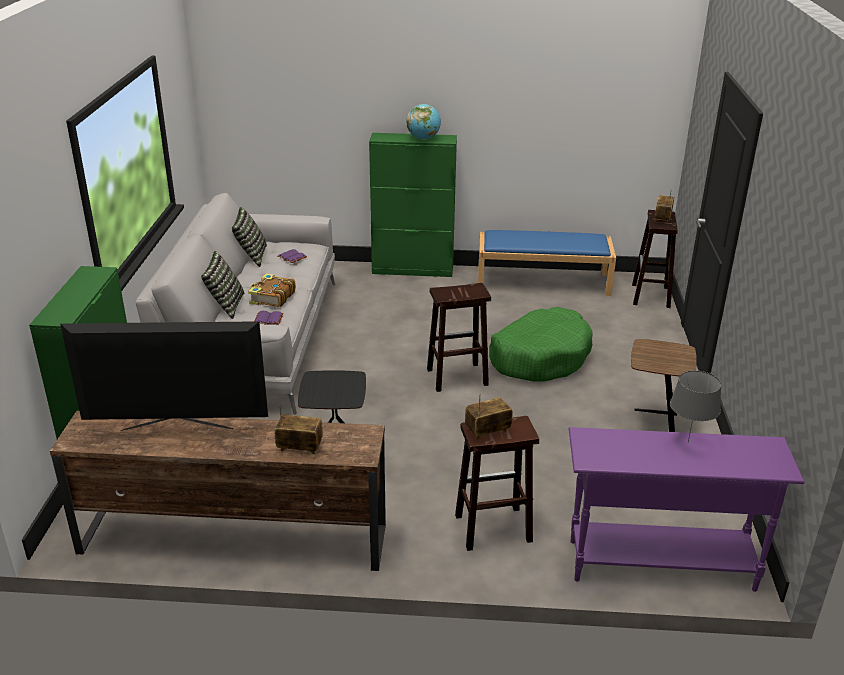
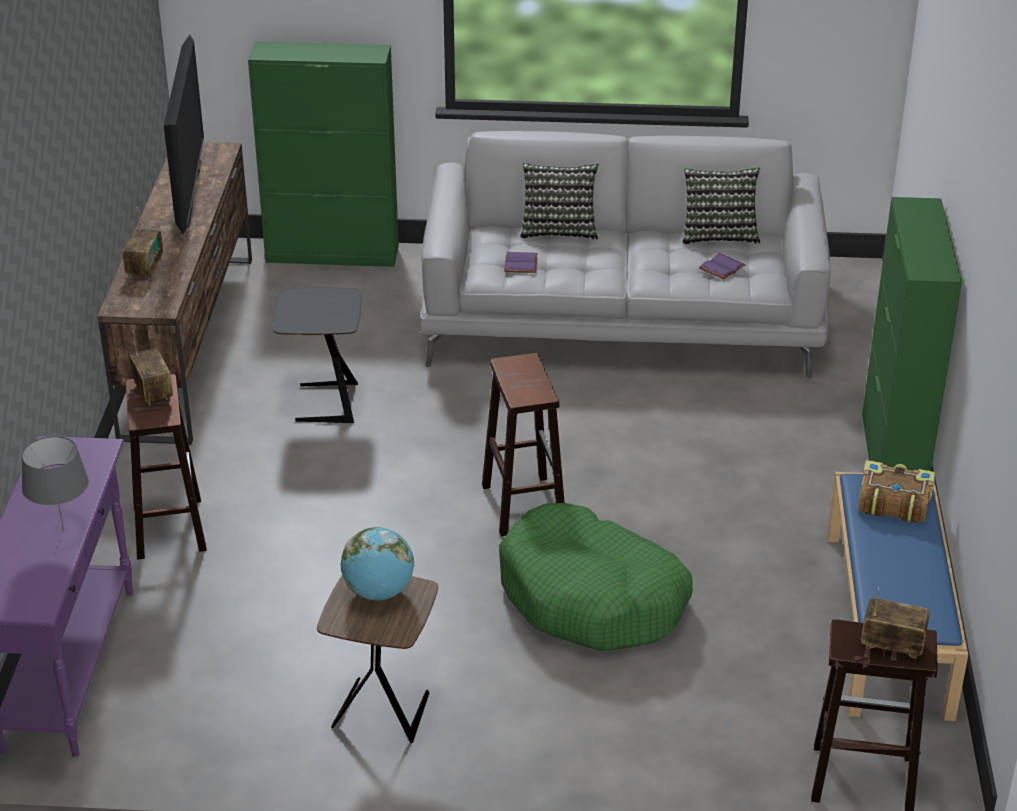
camera: 90 degrees right, 5 degrees up
(272, 297) = (584, 261): book -> book (893, 501)
(423, 138) = (924, 247): globe -> globe (379, 592)

